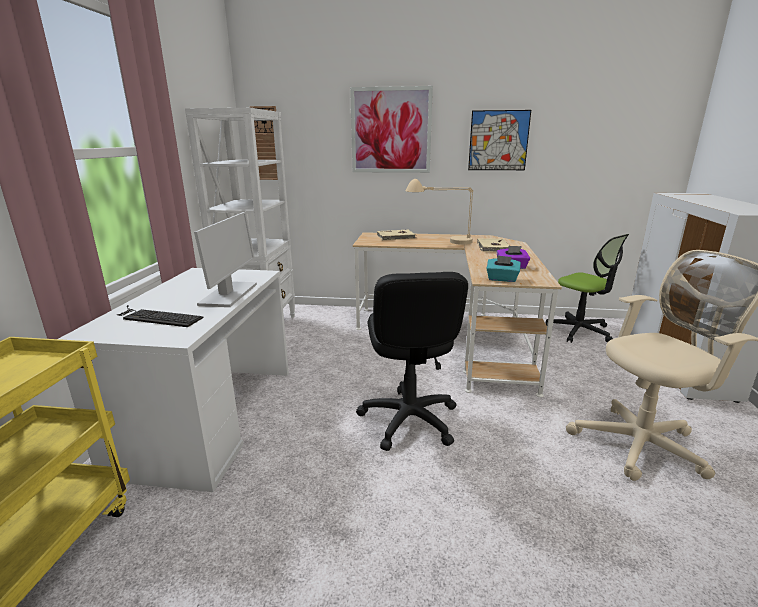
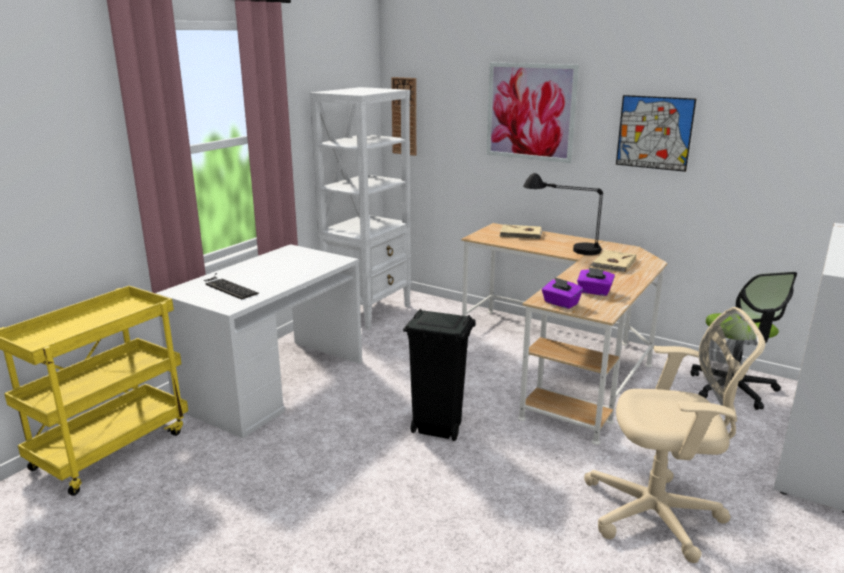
camera: 25 degrees right, 0 degrees up
(229, 294) = (294, 276): monitor -> none
(408, 420) = (437, 429): black office chair -> black trash can
(441, 242) = (562, 248): beige table lamp -> black table lamp
(502, 279) = (560, 303): turquoise tissue box -> purple tissue box

